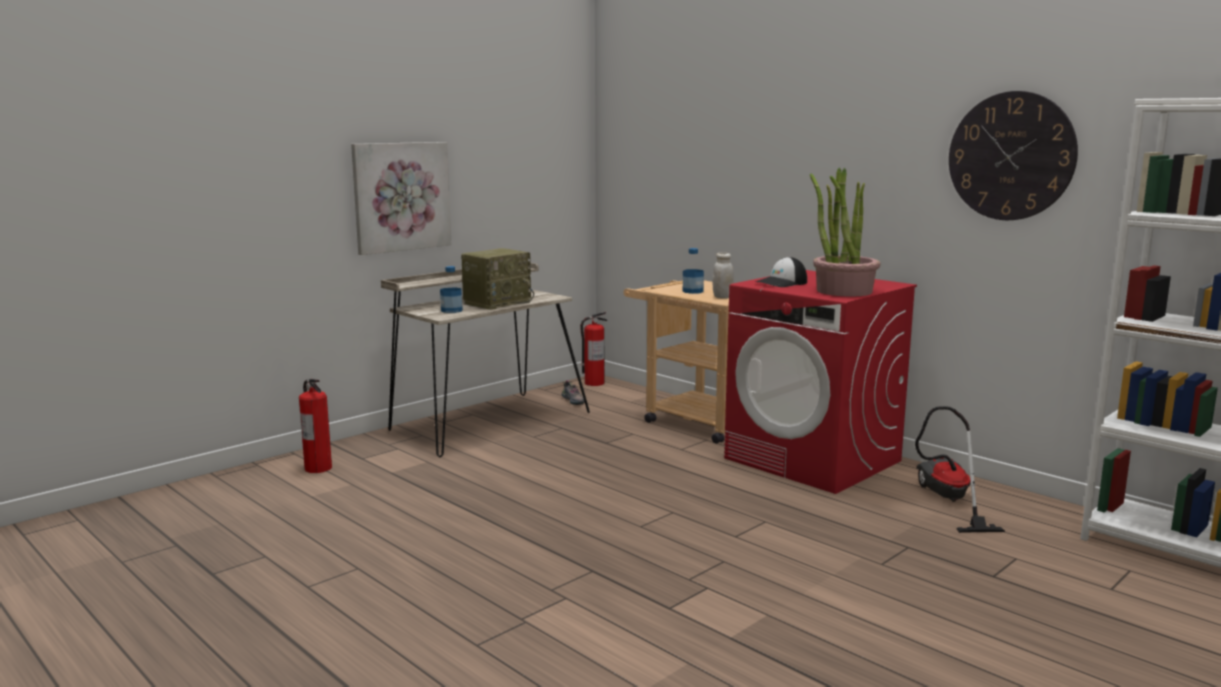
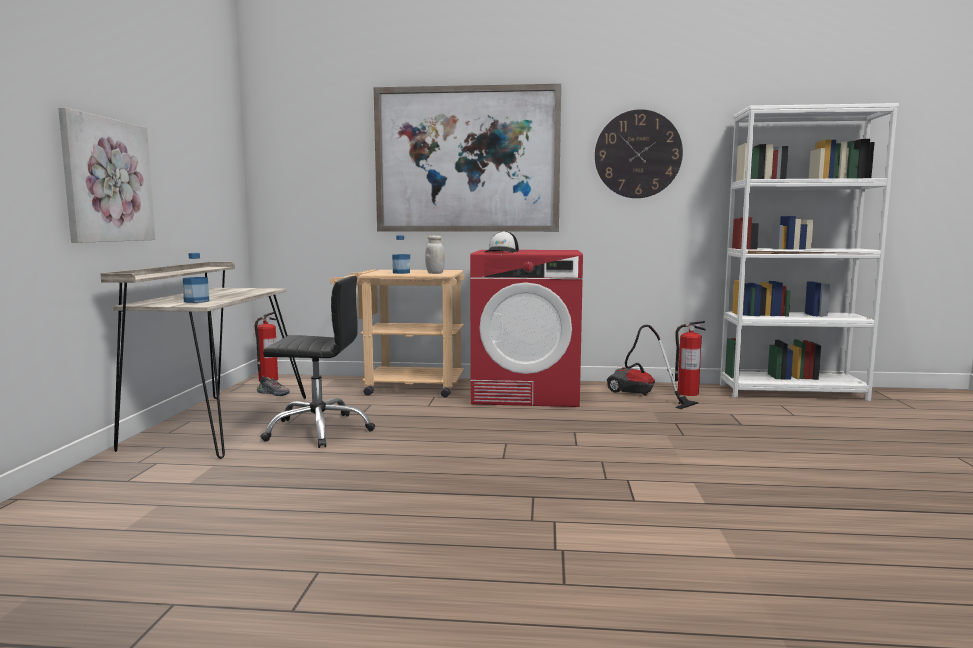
camera: 40 degrees left, 5 degrees down
(318, 468) = (81, 503): fire extinguisher -> fire extinguisher (687, 393)
(497, 303) = (227, 295): radio -> none
(545, 450) = (319, 430): none -> black office chair
(798, 156) = (467, 160): none -> picture
(843, 291) = (556, 252): potted plant -> none

